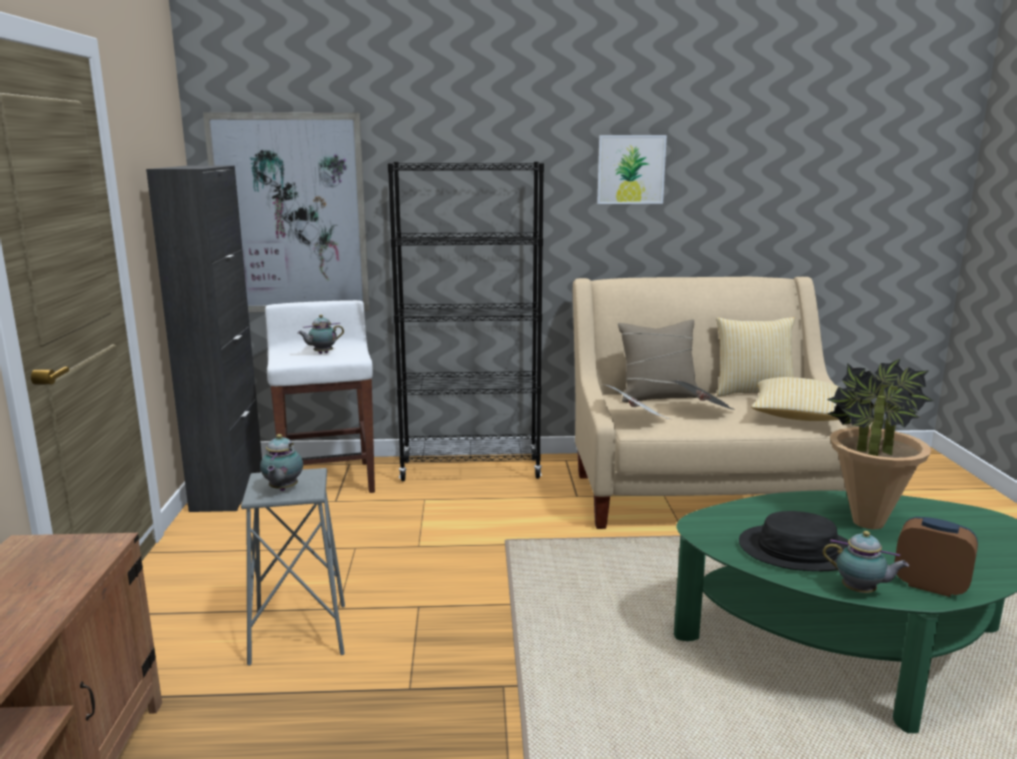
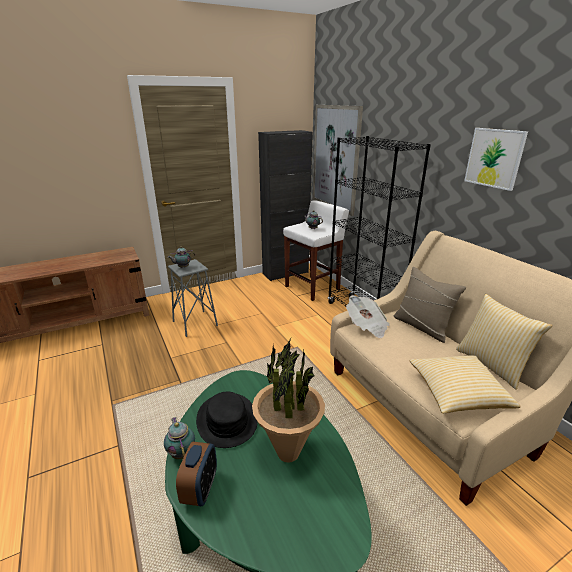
camera: 65 degrees right, 10 degrees up
(703, 412) = (410, 348): newspaper -> none
(861, 592) = (181, 452): teapot -> teapot turned 150 degrees clockwise

